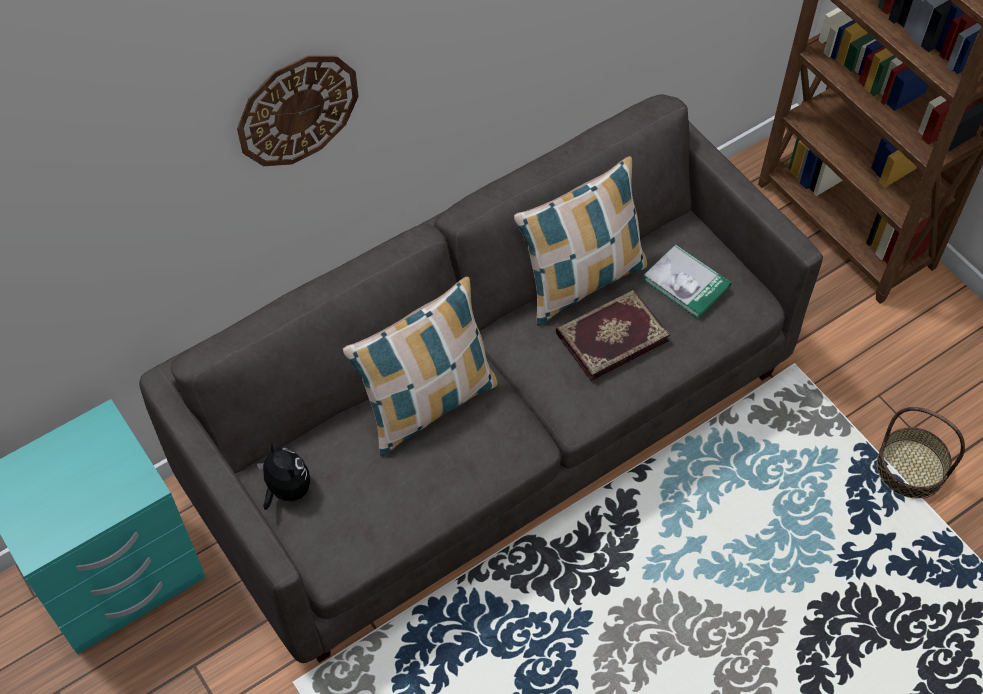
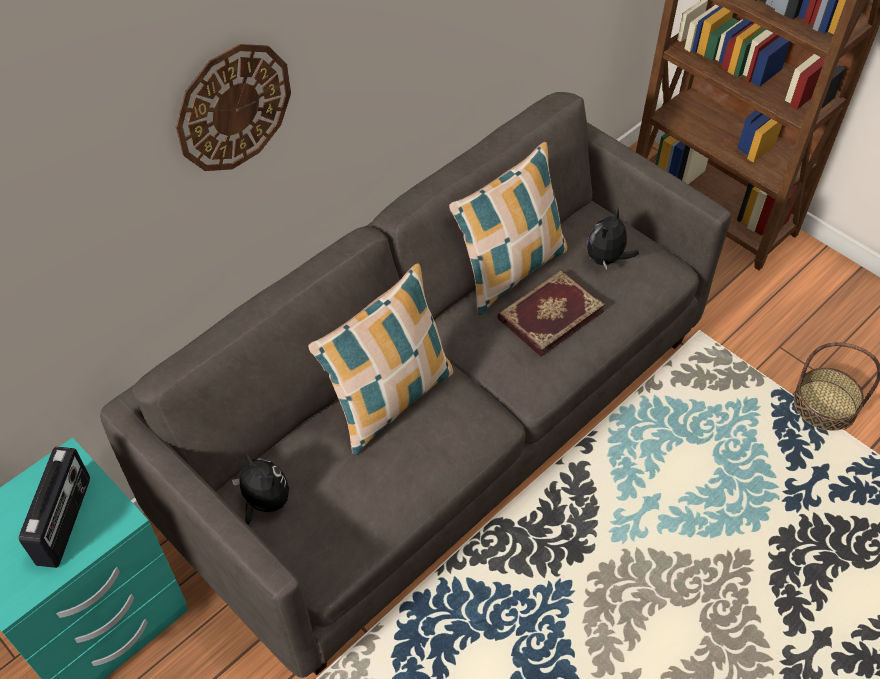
camera: 10 degrees left, 5 degrees down
(94, 481) = (66, 521): none -> radio
(686, 283) = (606, 259): book -> plush toy

